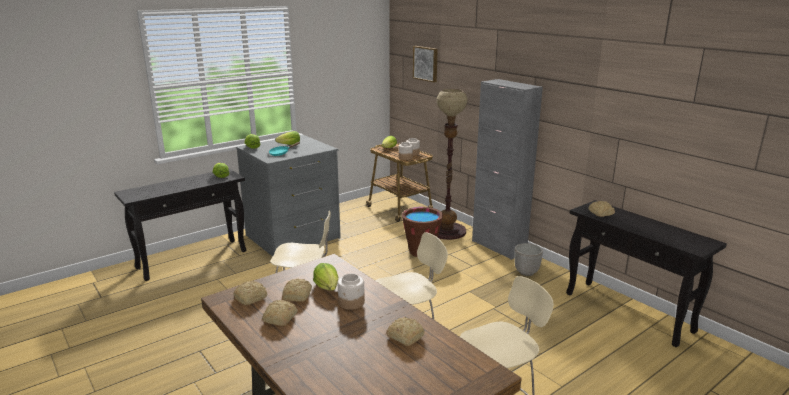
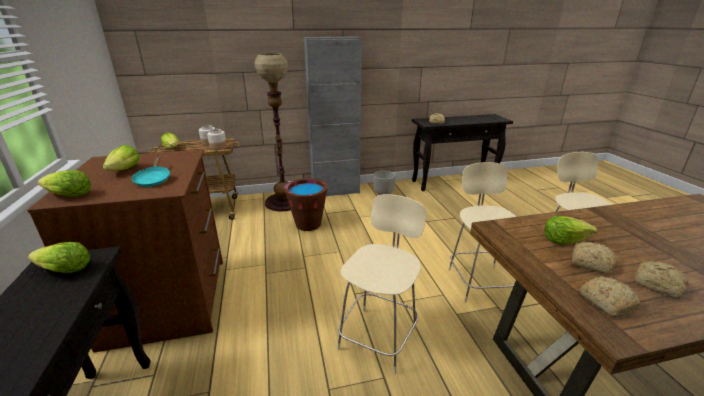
camera: 65 degrees left, 5 degrees up
(293, 237) = (170, 300): grey dresser -> brown dresser
(351, 302) = (600, 233): jar -> none
(405, 336) = (661, 220): bread -> none
(426, 63) = (186, 35): picture -> none

